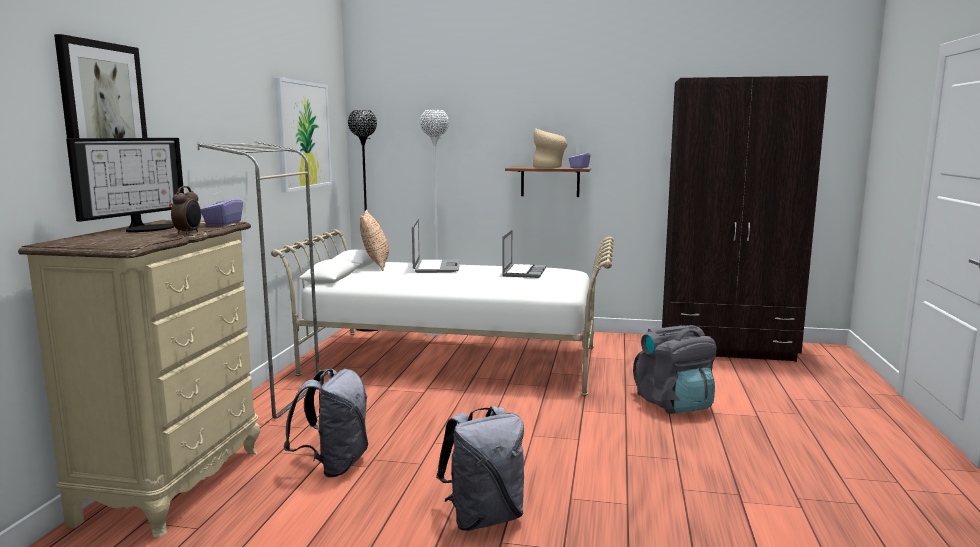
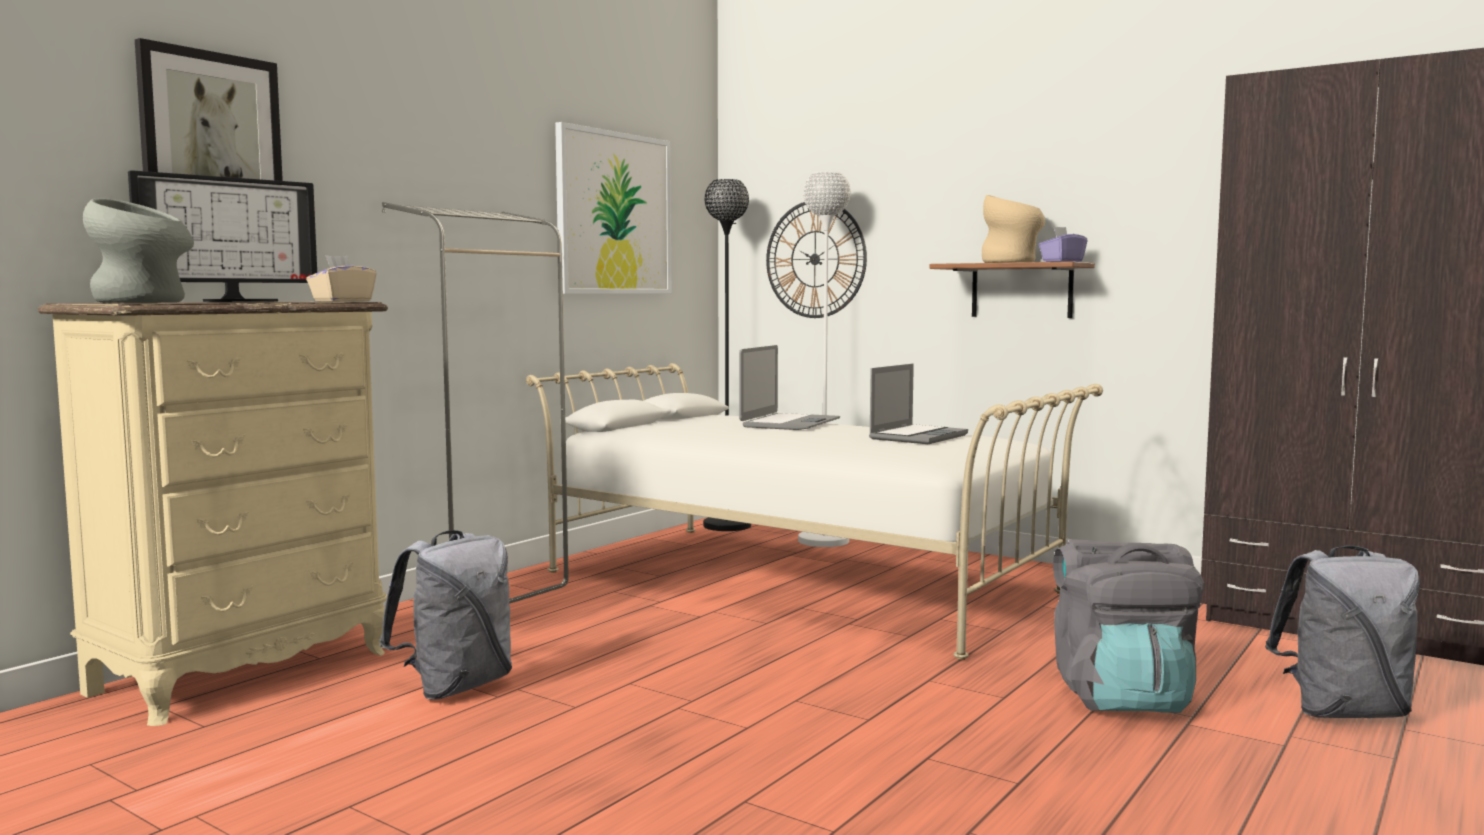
camera: 25 degrees right, 5 degrees down
(116, 241) = (144, 302): none -> grey vase
(189, 232) = (259, 302): alarm clock -> none
(223, 223) = (342, 301): purple tissue box -> beige tissue box
(376, 265) = (705, 417): beige pillow -> none
(418, 160) = (815, 259): none -> wall clock
(484, 518) = (573, 797): grey backpack -> grey backpack (1342, 712)

